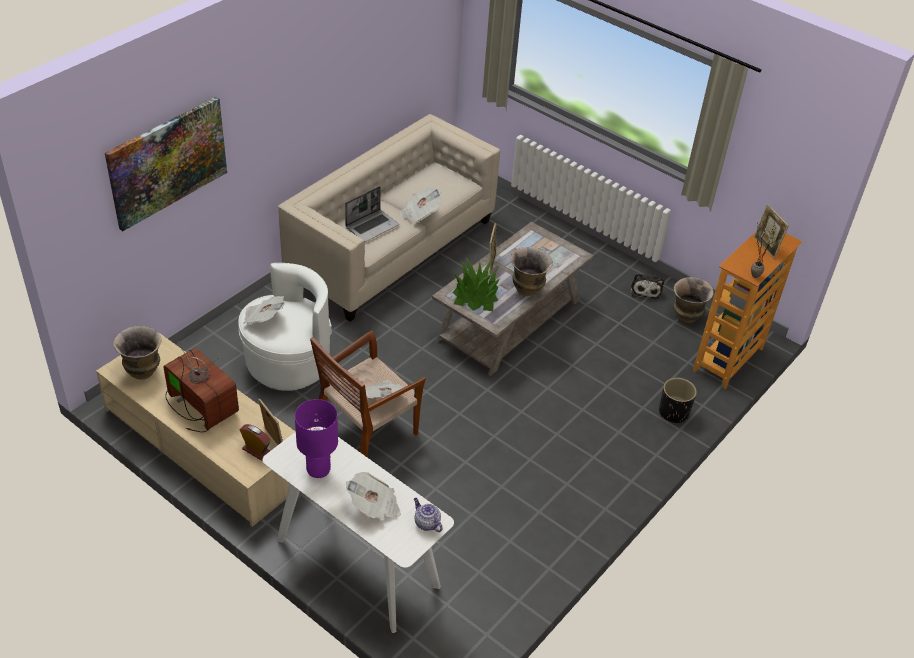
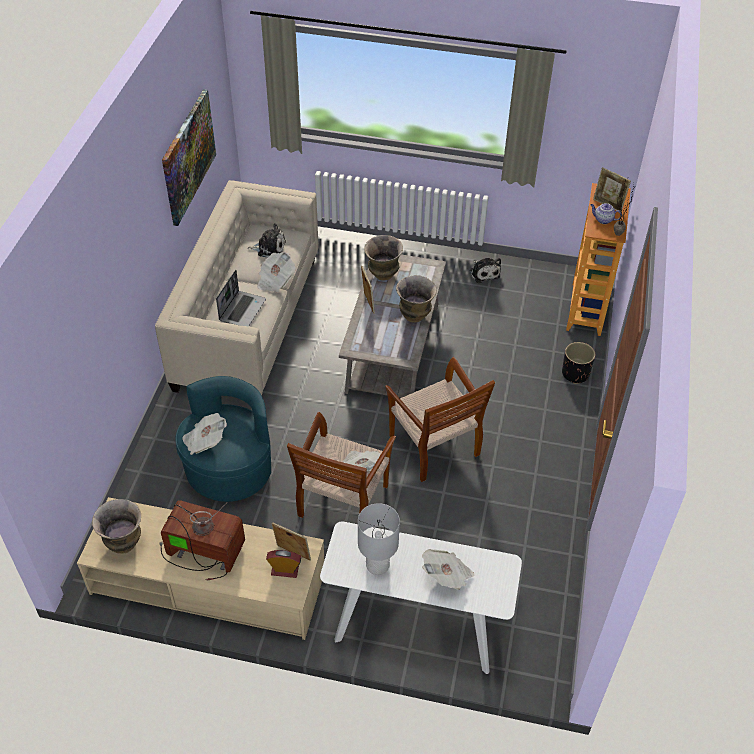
camera: 25 degrees left, 5 degrees up
(167, 162) = (75, 331): picture -> picture (188, 156)
(287, 363) = (228, 471): white armchair -> turquoise armchair
(318, 471) = (377, 567): purple table lamp -> grey table lamp
(426, 523) = (499, 570): teapot -> teapot (603, 220)
(434, 185) = (269, 248): none -> plush toy
(475, 296) = (375, 339): potted plant -> none
(486, 419) = (434, 446): none -> brown armchair
(686, 317) = (531, 285): vase -> vase (383, 275)

